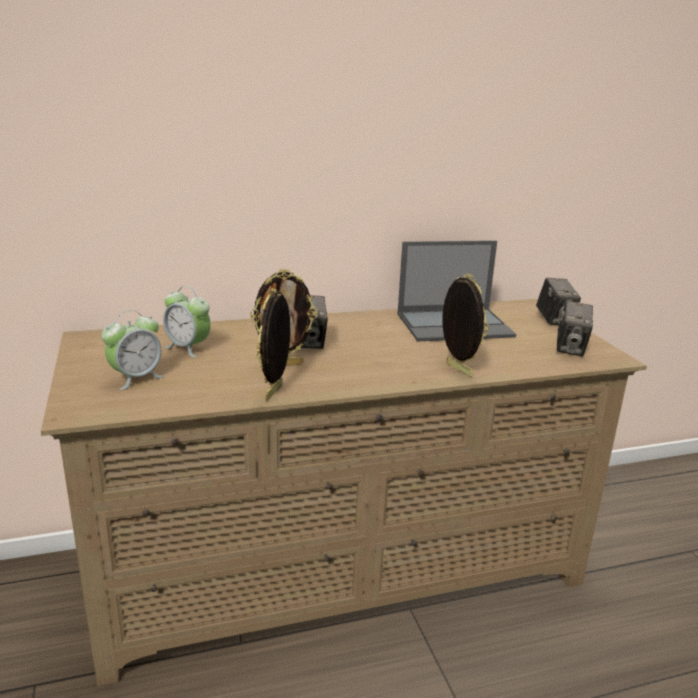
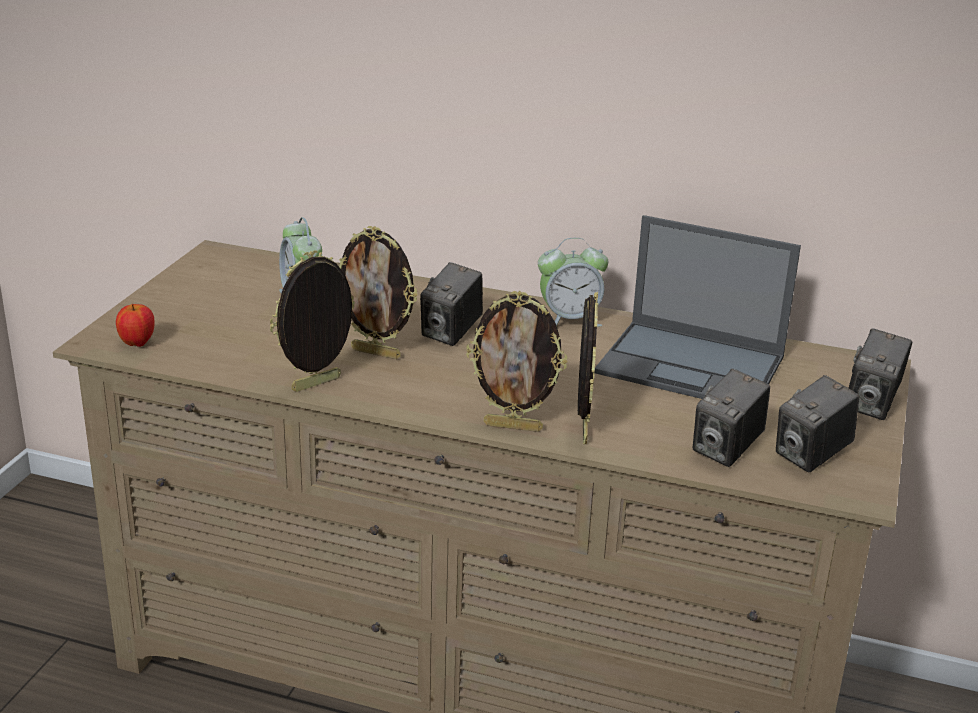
camera: 35 degrees right, 5 degrees up
(106, 405) = (137, 343): none -> apple
(136, 378) = (202, 321): alarm clock -> alarm clock (569, 320)
(421, 379) = (513, 426): none -> picture frame
(534, 358) = (727, 450): none -> camera

